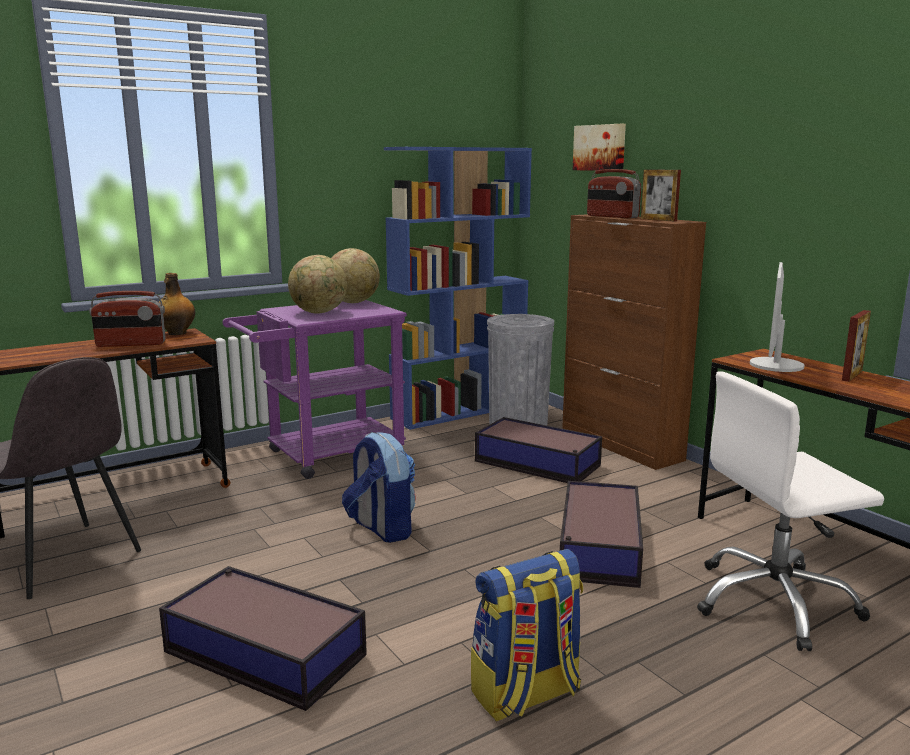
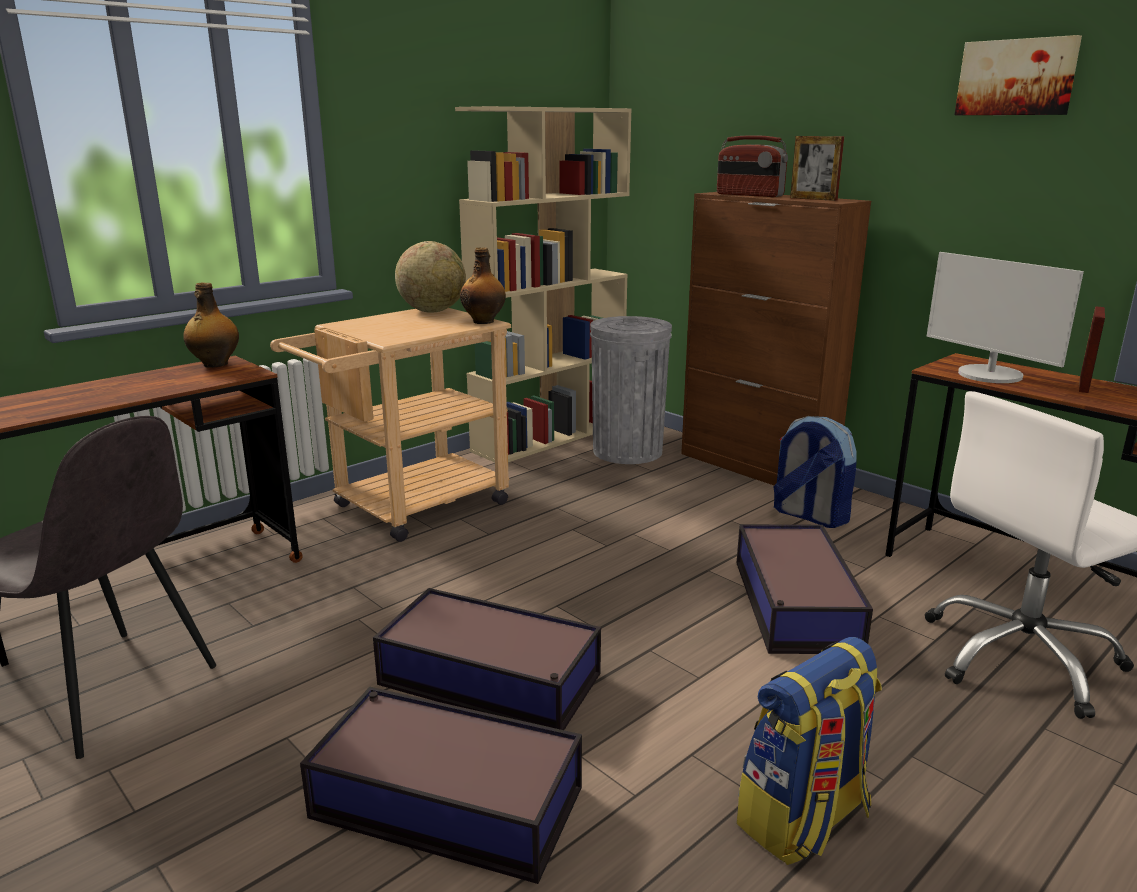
camera: 10 degrees left, 5 degrees up
(131, 344) = (160, 384): radio -> none
(319, 313) = (400, 328): globe -> none
(324, 456) = (409, 508): purple cart -> beige cart
(381, 528) = (523, 603): backpack -> backpack (808, 515)
(386, 310) = (484, 321): none -> bottle
(459, 411) = (550, 437): blue bookcase -> beige bookcase
(538, 464) = (674, 499): storage box -> storage box (491, 680)
(600, 147) = (723, 108): picture -> picture (1016, 77)
(775, 365) = (989, 375): monitor -> monitor turned 45 degrees counterclockwise

